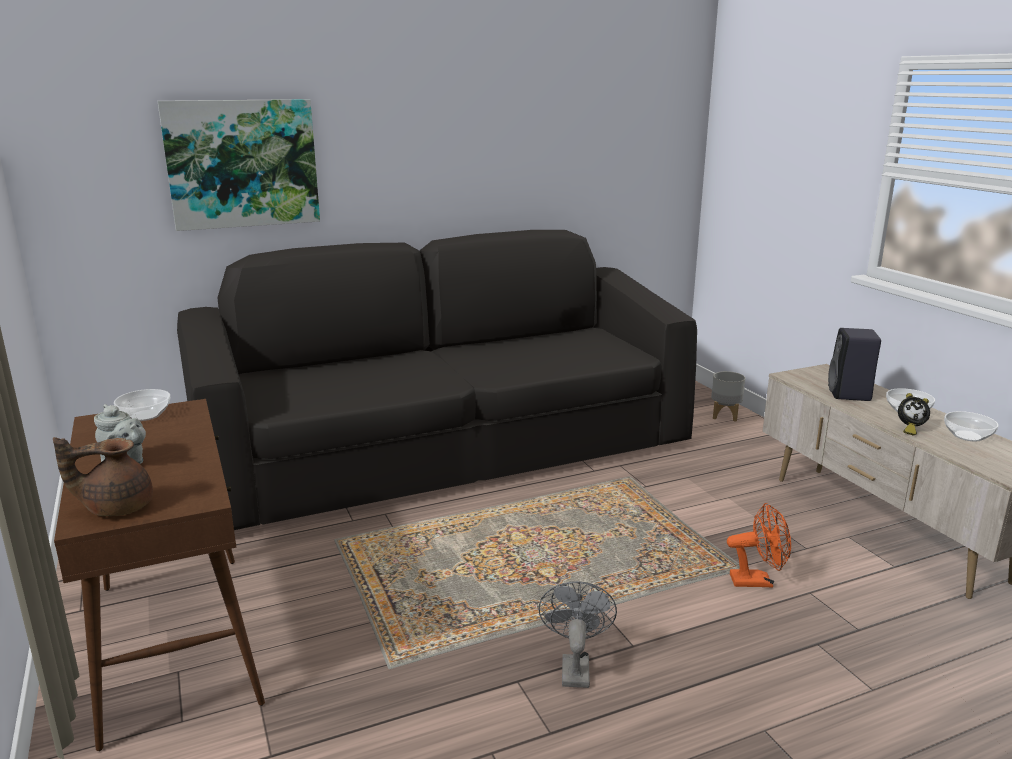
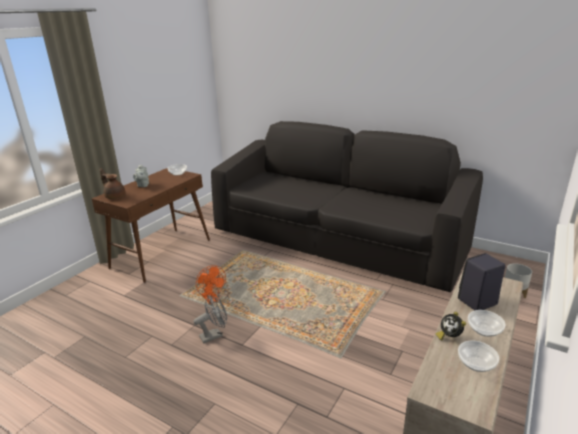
camera: 55 degrees right, 5 degrees up
(242, 164) = (287, 80): picture -> none
(757, 581) = (334, 365): orange fan -> orange fan (212, 300)

